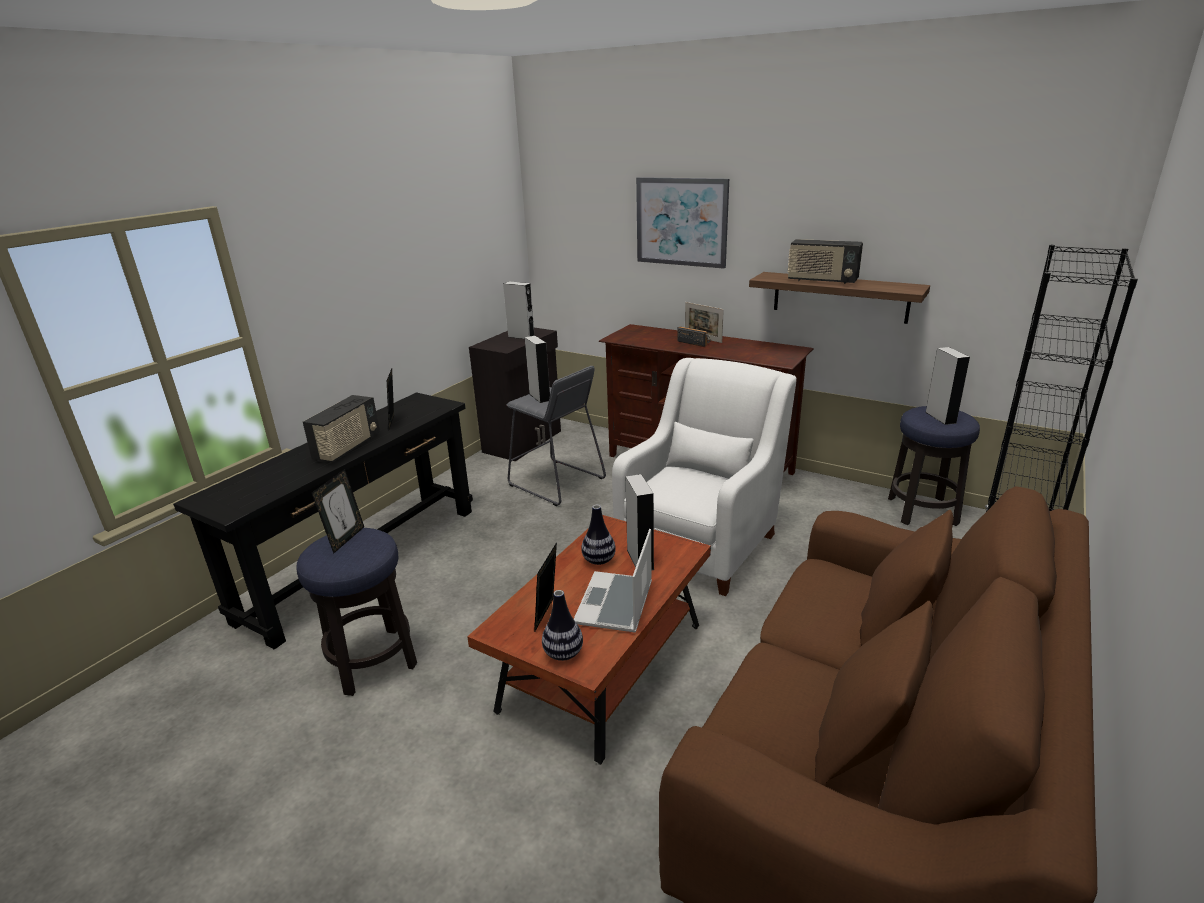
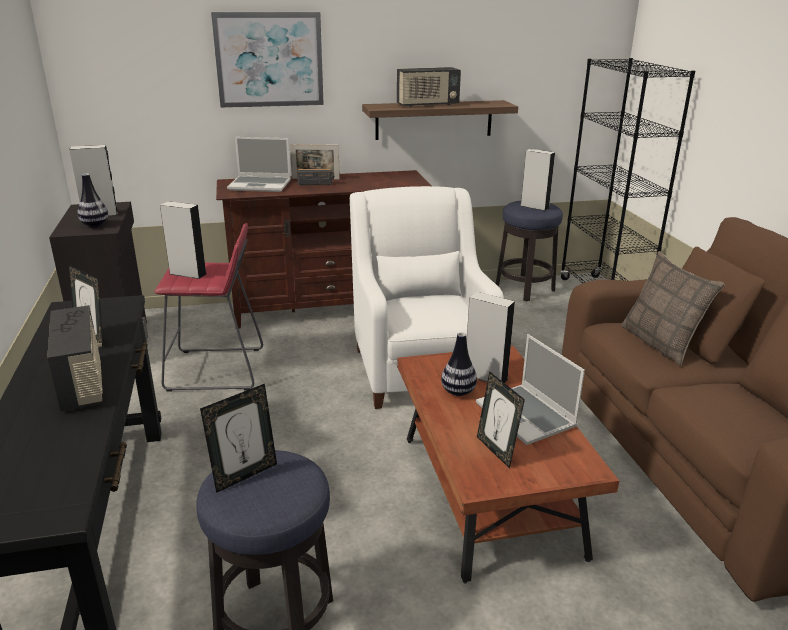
camera: 45 degrees left, 0 degrees up
(345, 539) = (244, 475): picture frame -> picture frame turned 75 degrees clockwise
(556, 482) = (216, 369): grey stool -> red stool
(563, 654) = (557, 469): vase -> vase (95, 225)
(649, 335) = (261, 185): none -> laptop
(848, 606) = (660, 343): none -> pillow

